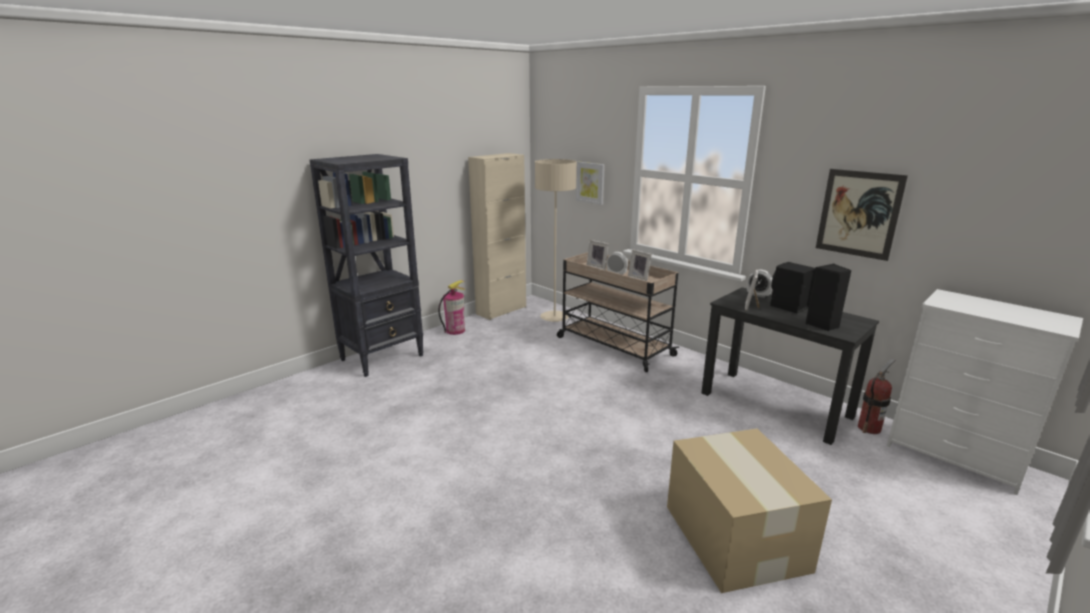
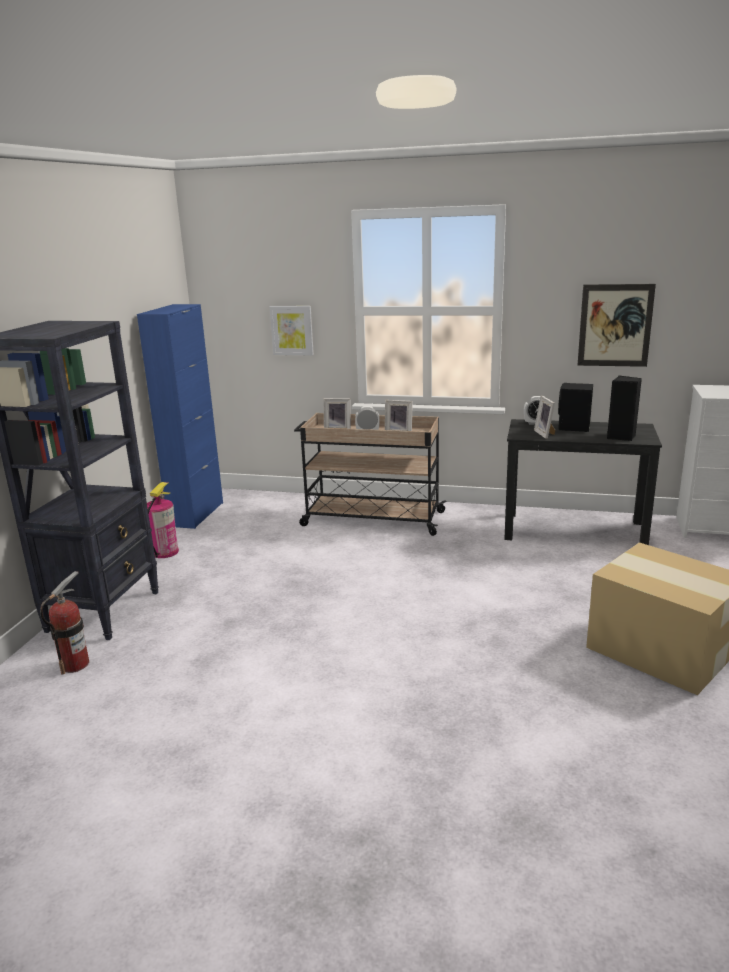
camera: 30 degrees left, 0 degrees up
(501, 310) = (196, 514): beige cabinet -> blue cabinet
(554, 317) = (272, 506): beige floor lamp -> none
(869, 428) = (659, 527): fire extinguisher -> fire extinguisher (75, 664)

